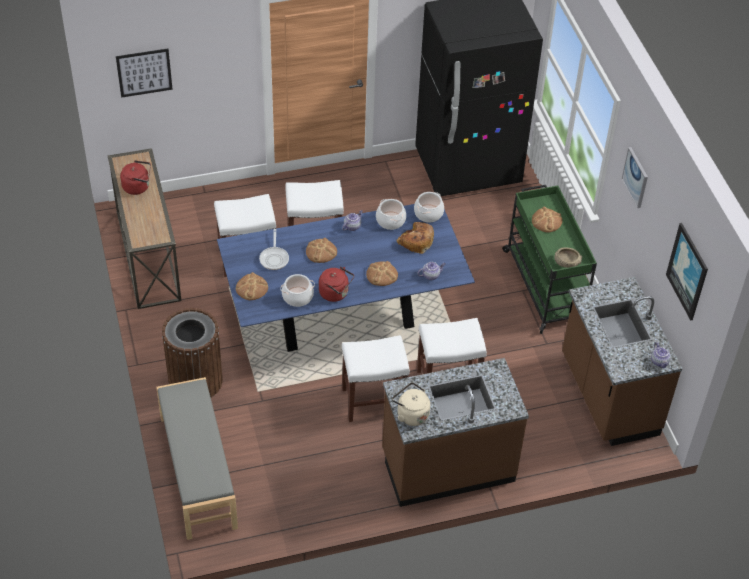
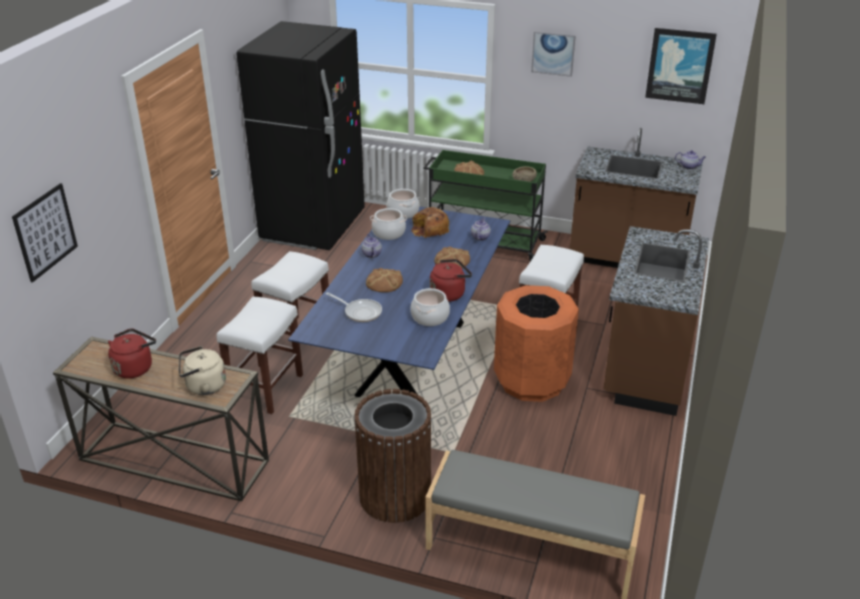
camera: 55 degrees left, 15 degrees down
(251, 288) = (386, 341): bread -> none
(372, 401) = (532, 381): white stool -> orange trash can
(411, 414) = (665, 294): beige kettle -> beige kettle (203, 386)

